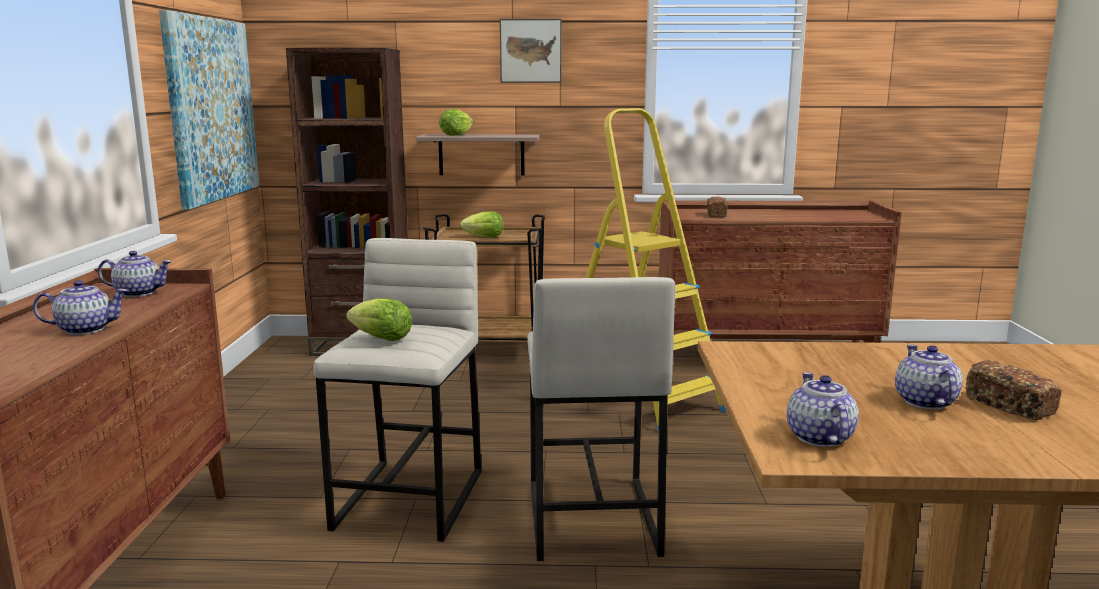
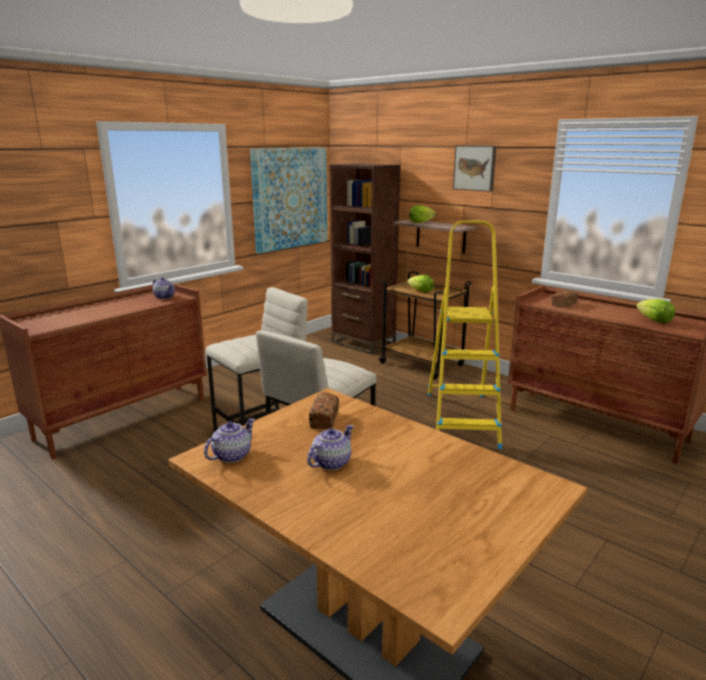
camera: 40 degrees right, 5 degrees up
(85, 329) = (113, 311): teapot -> none
(382, 339) = (238, 343): lettuce -> lettuce (654, 321)
(1009, 406) = (367, 485): bread -> bread (324, 420)

